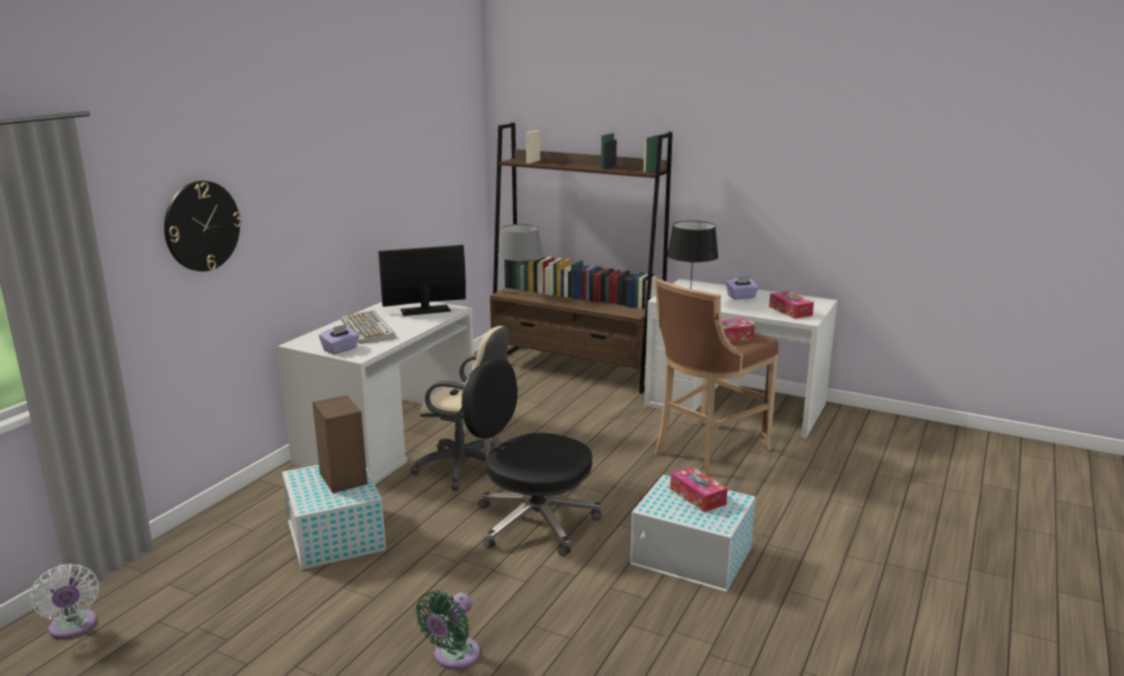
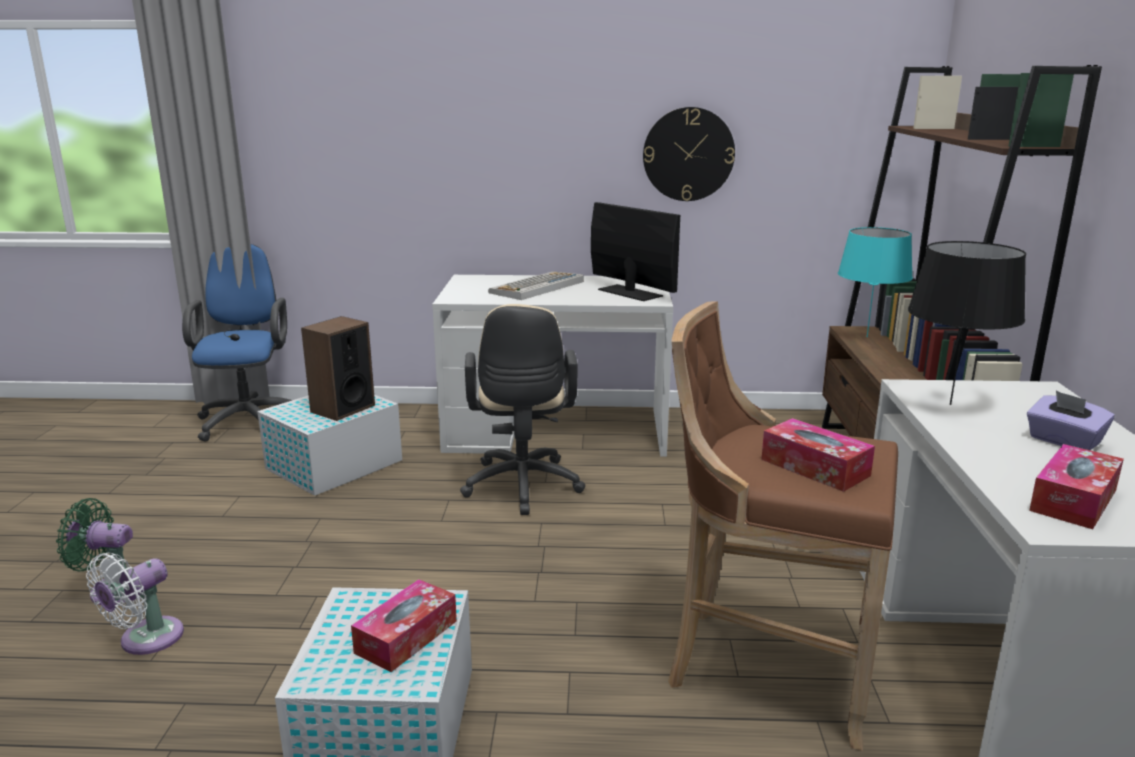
camera: 65 degrees right, 0 degrees up
(73, 628) = (161, 419): white fan -> white fan (145, 640)
(163, 570) = (250, 419): none -> blue office chair
(202, 226) = (377, 123): wall clock -> wall clock (688, 154)
(340, 349) = (464, 291): purple tissue box -> none
(520, 294) = (867, 337): grey table lamp -> turquoise table lamp
(532, 522) = (418, 563): black office chair -> none

